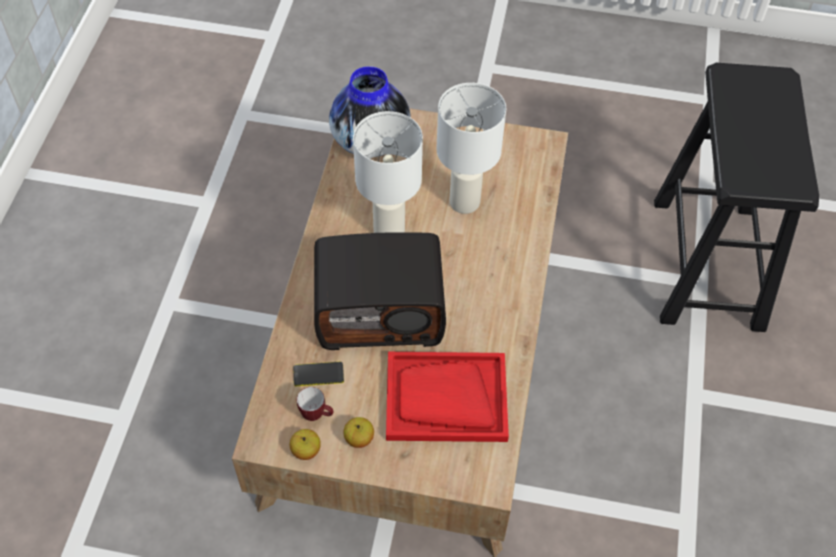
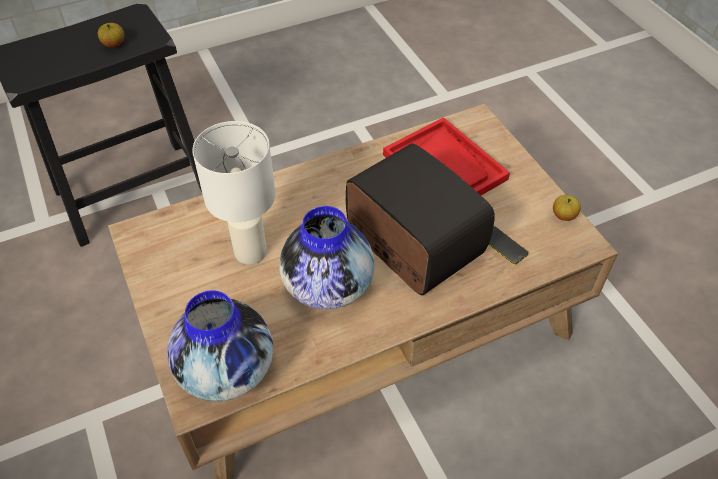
camera: 125 degrees left, 5 degrees down
(317, 415) = (534, 226): mug -> none
(359, 438) = (523, 193): apple -> apple (114, 44)
(389, 231) = (328, 285): white table lamp -> vase

